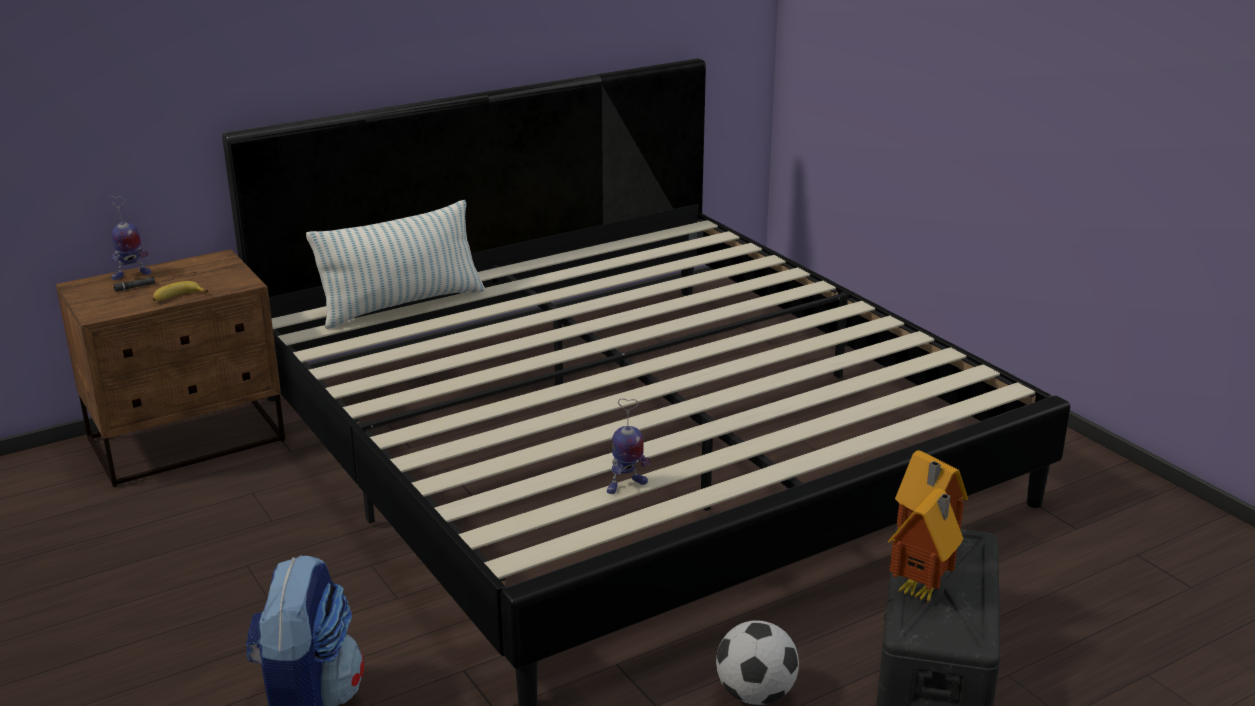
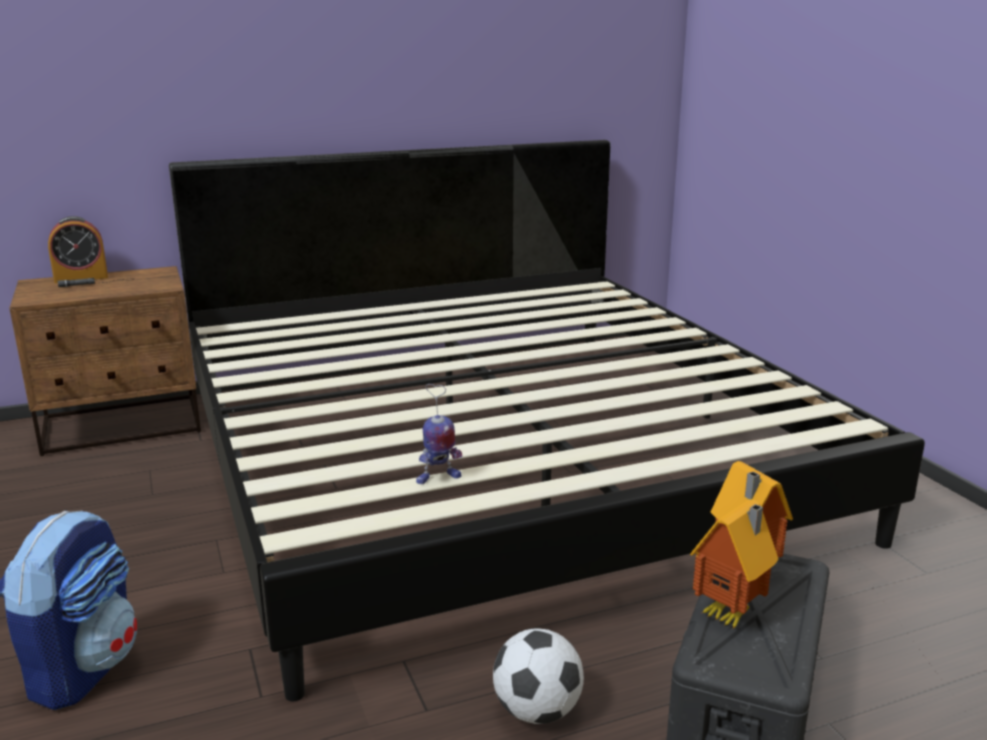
camera: 10 degrees right, 5 degrees down
(131, 275) = (81, 278): toy robot -> alarm clock
(178, 297) = (104, 293): banana -> none
(402, 305) = (316, 324): pillow -> none

